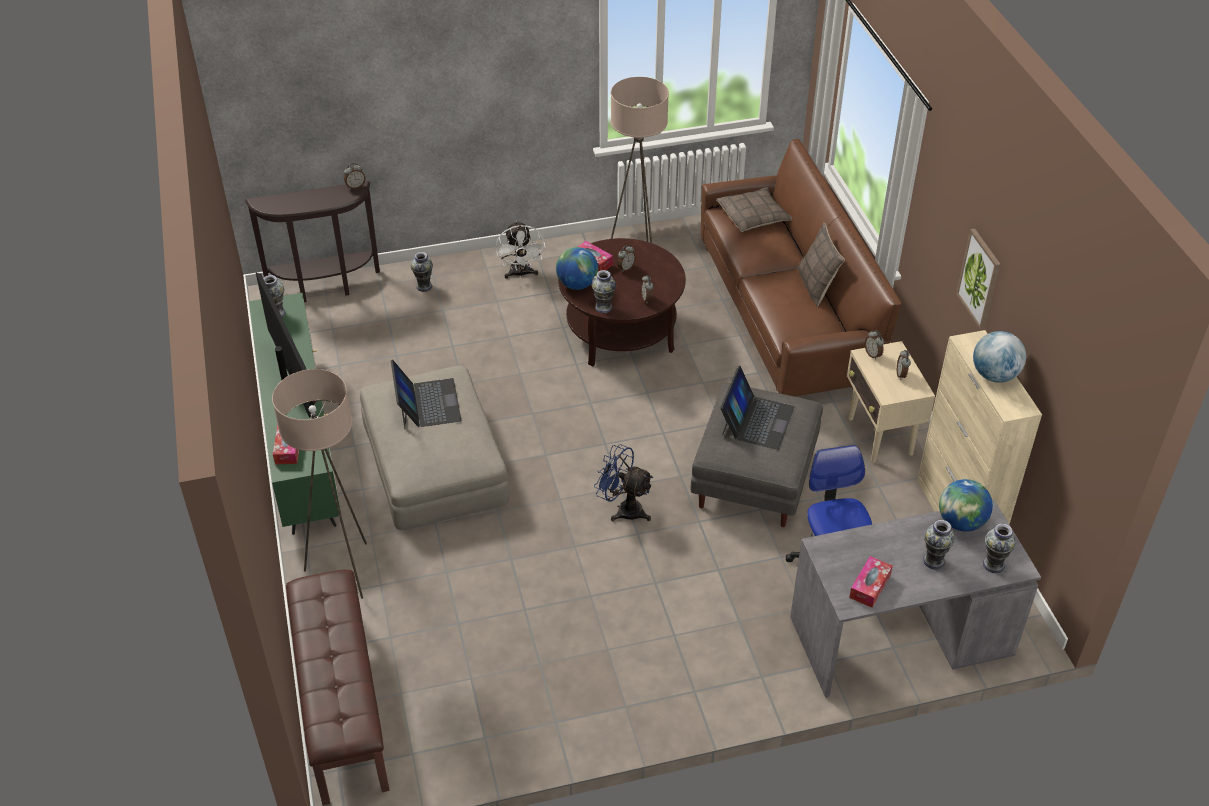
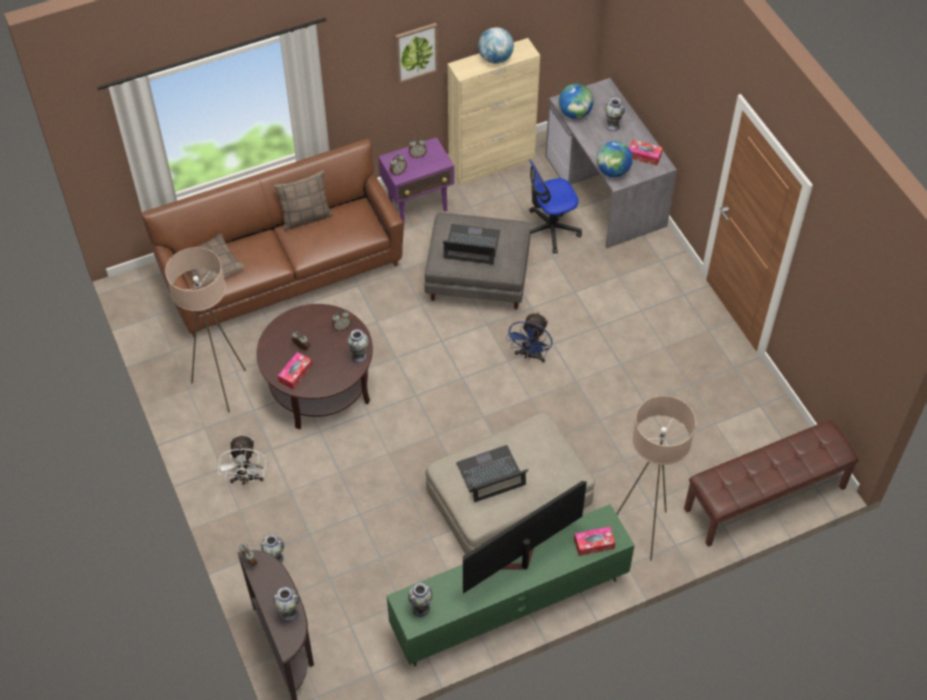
camera: 100 degrees left, 10 degrees up
(521, 274) = (246, 478): white fan -> white fan turned 105 degrees clockwise
(577, 284) = (330, 380): globe -> globe (613, 171)
(880, 437) = (418, 207): beige side table -> purple side table
(994, 564) = (607, 98): vase -> vase (289, 613)

